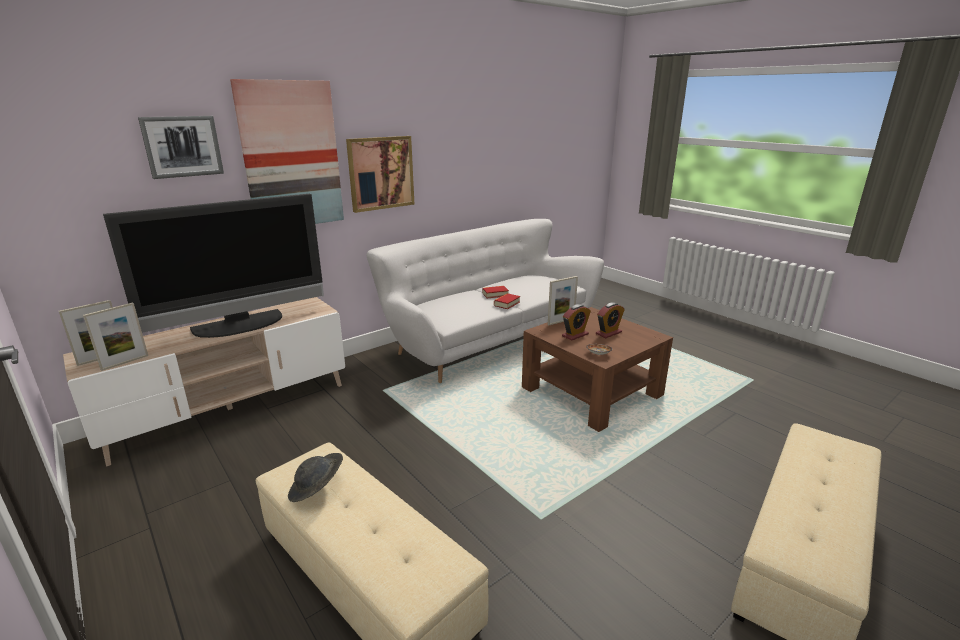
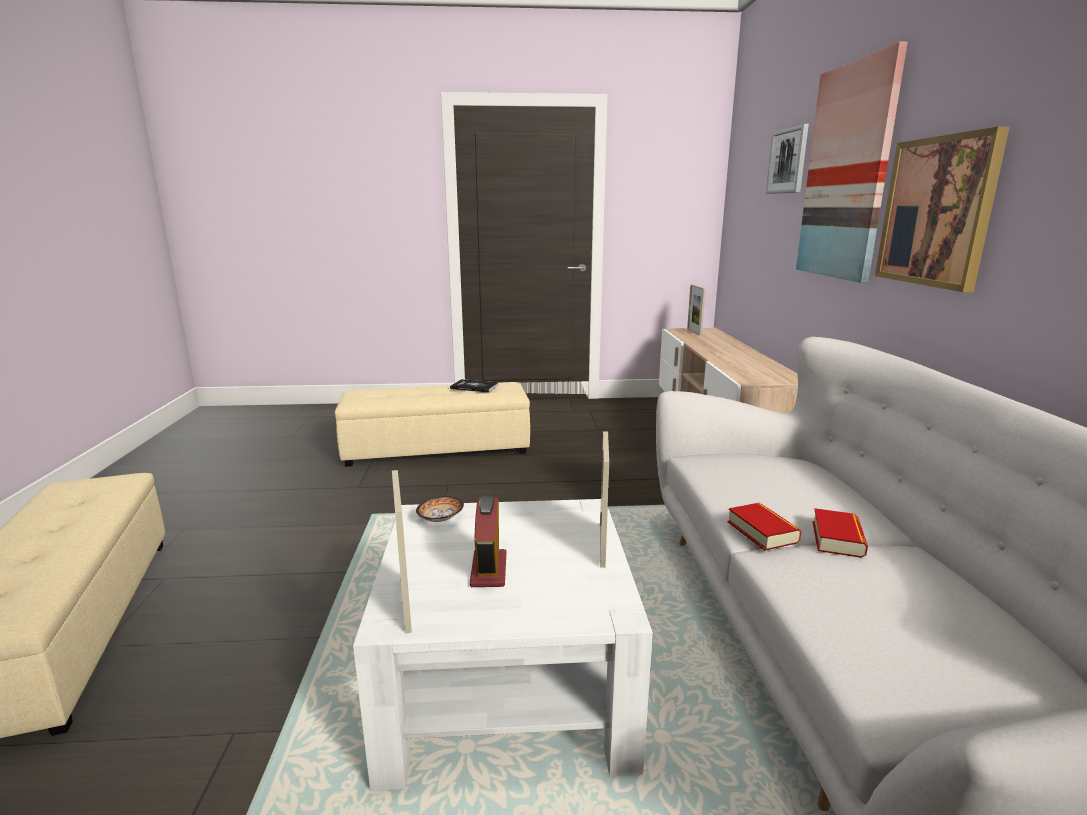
camera: 125 degrees right, 5 degrees down
(125, 362) = (679, 335): picture frame -> picture frame (405, 604)
(239, 325) = (730, 356): television -> none
(317, 489) = (474, 387): grey hat -> book
(575, 335) = (528, 532): alarm clock -> none
(591, 392) = (507, 683): brown coffee table -> white coffee table

